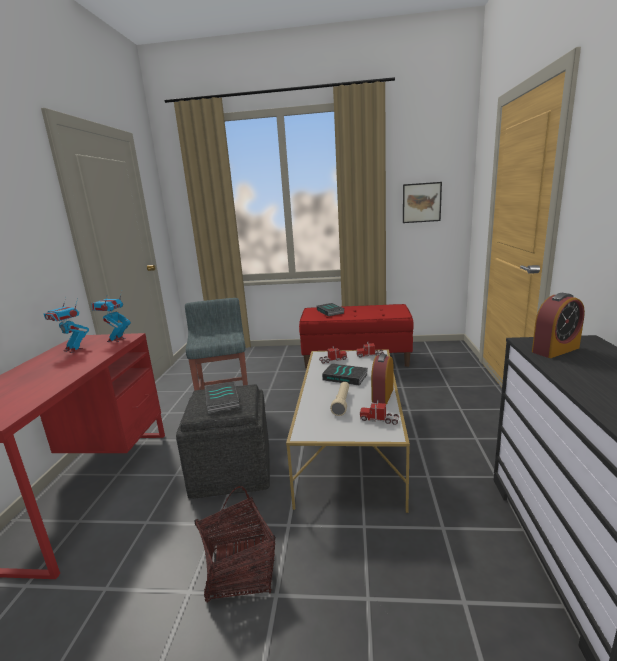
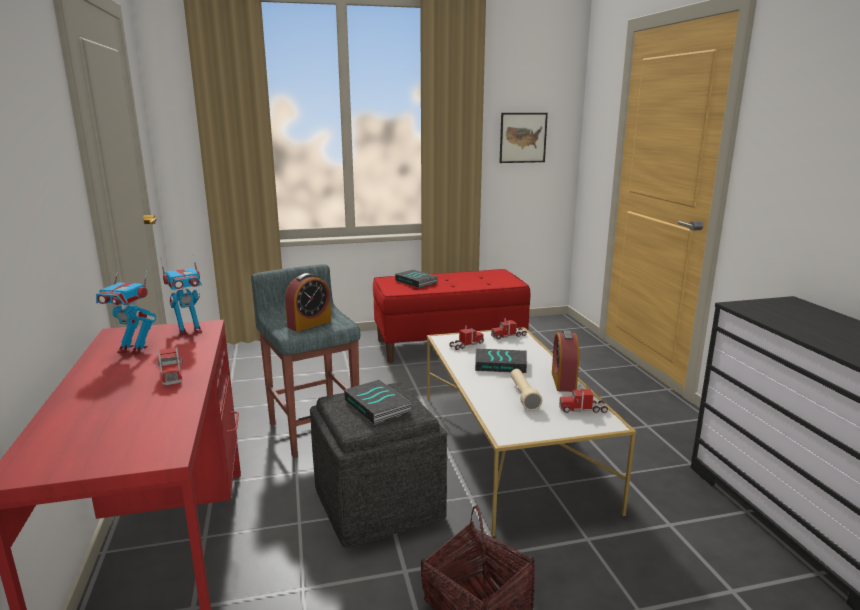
camera: 20 degrees left, 0 degrees up
(71, 367) = (171, 374): none -> toy truck
(116, 340) = (189, 331): toy robot -> toy robot turned 120 degrees counterclockwise
(555, 350) = (774, 312): alarm clock -> alarm clock (309, 324)

